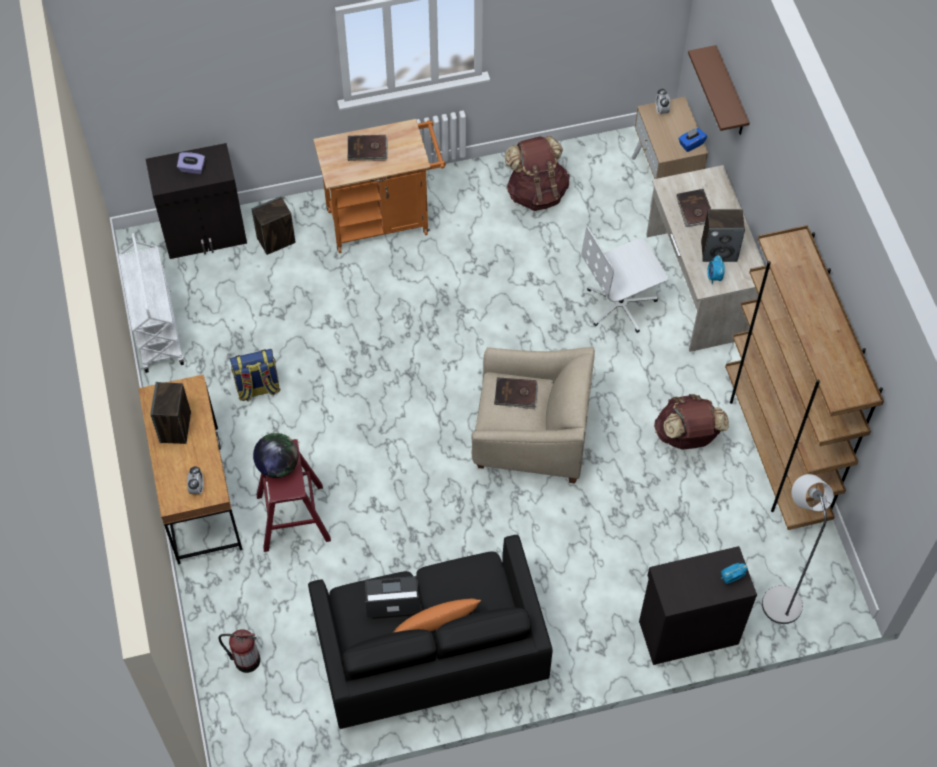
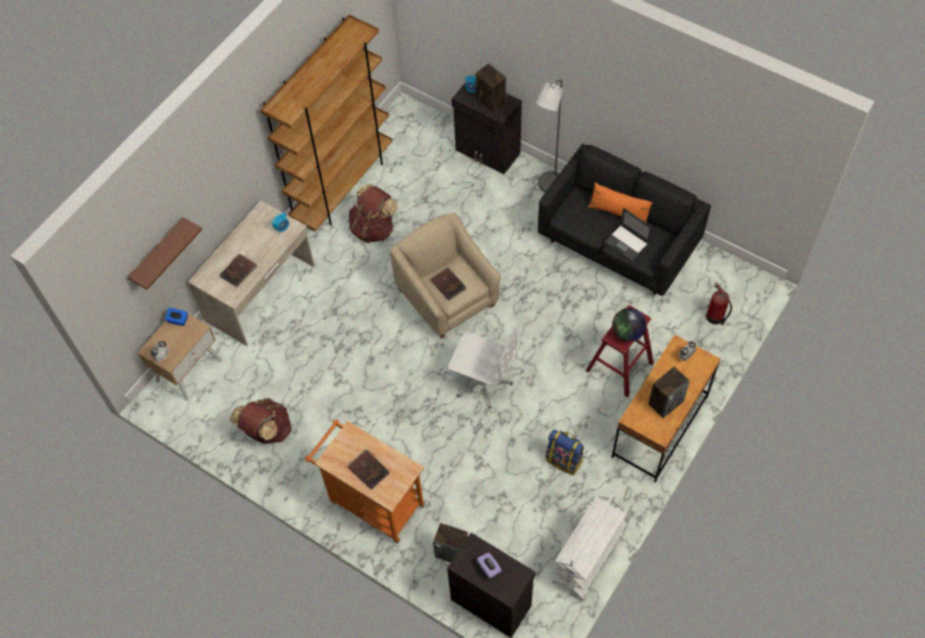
camera: 130 degrees left, 0 degrees up
(621, 305) = (313, 321): white office chair -> white office chair (482, 381)
(719, 251) = (260, 238): speaker -> speaker (490, 101)
(779, 597) = (429, 131): grey floor lamp -> grey floor lamp (548, 186)

